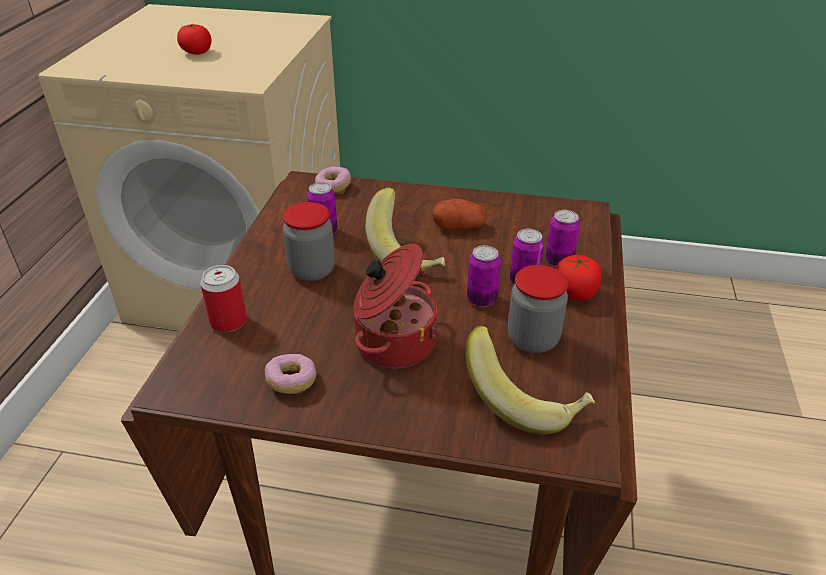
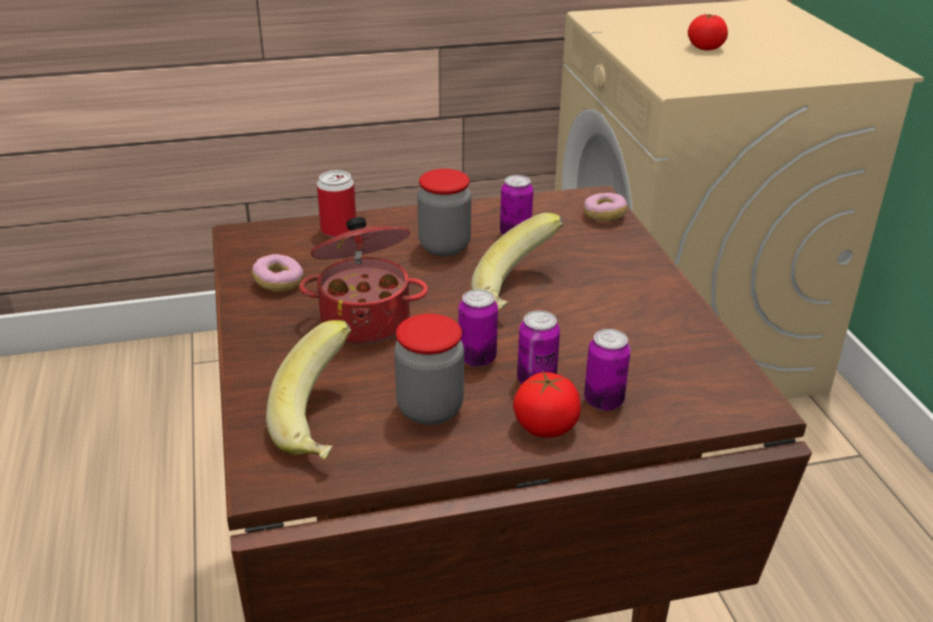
camera: 65 degrees right, 5 degrees down
(459, 226) = (608, 311): potato -> none

